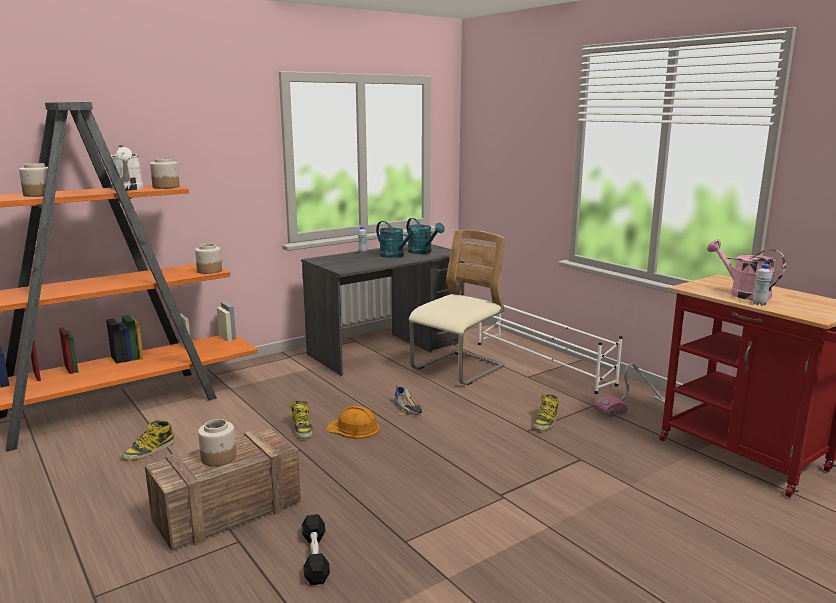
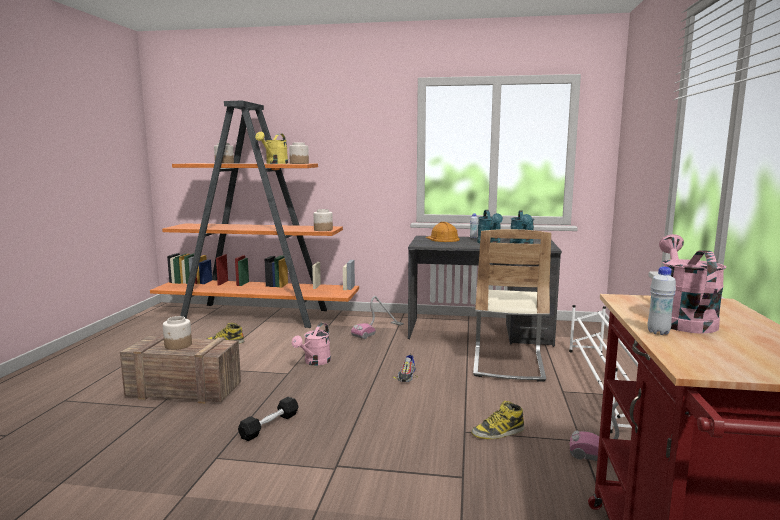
camera: 45 degrees right, 5 degrees down
(128, 189) = (275, 163): white watering can -> yellow watering can
(295, 377) = (378, 330): none -> vacuum cleaner
(302, 429) = (315, 362): boot -> pink watering can
(315, 557) = (161, 437): black dumbbell -> black dumbbell (269, 426)
(354, 428) = (343, 374): orange hard hat -> orange hard hat (442, 239)
(457, 369) = (507, 363): beige chair -> beige chair turned 105 degrees clockwise

